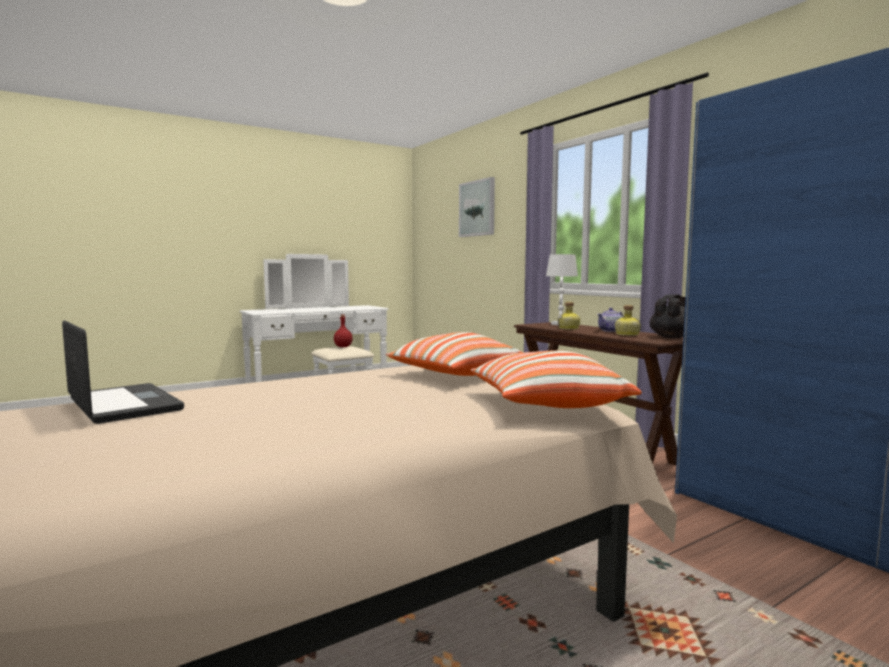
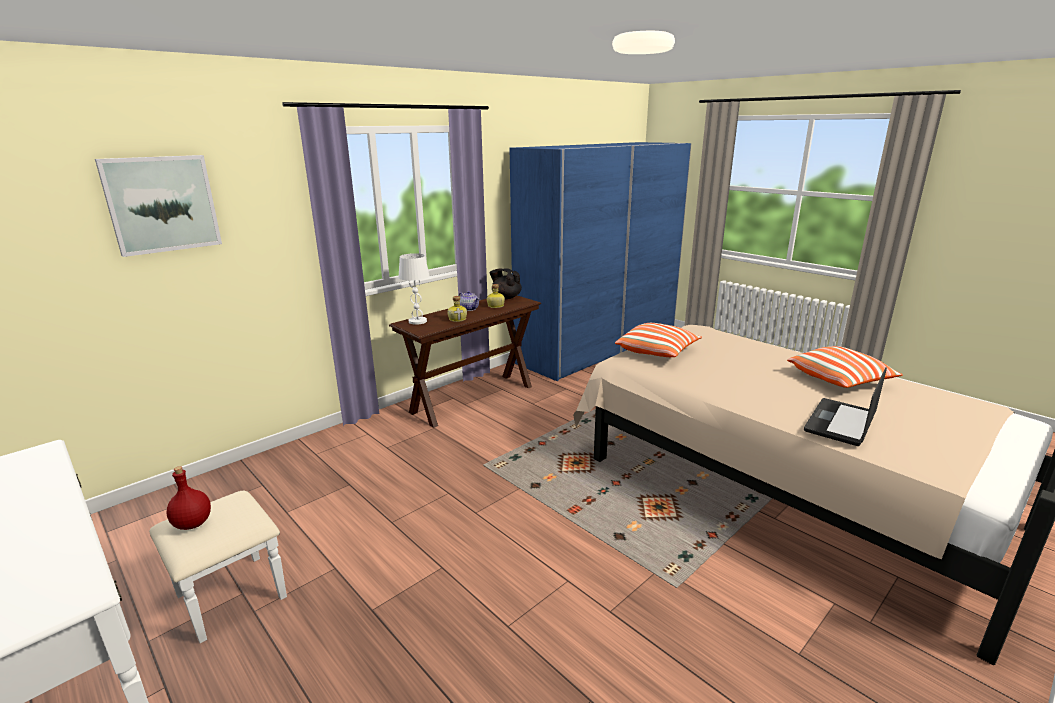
camera: 100 degrees left, 15 degrees up
(546, 405) = (704, 332): pillow -> pillow (840, 380)

